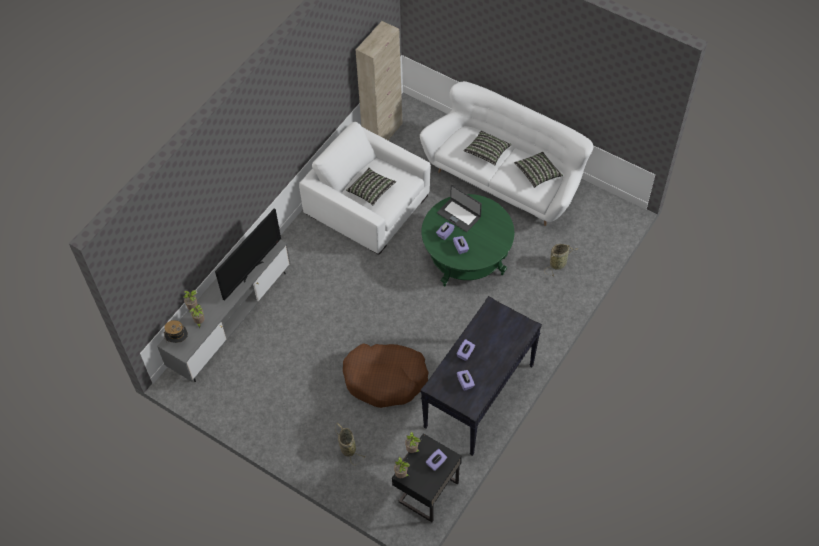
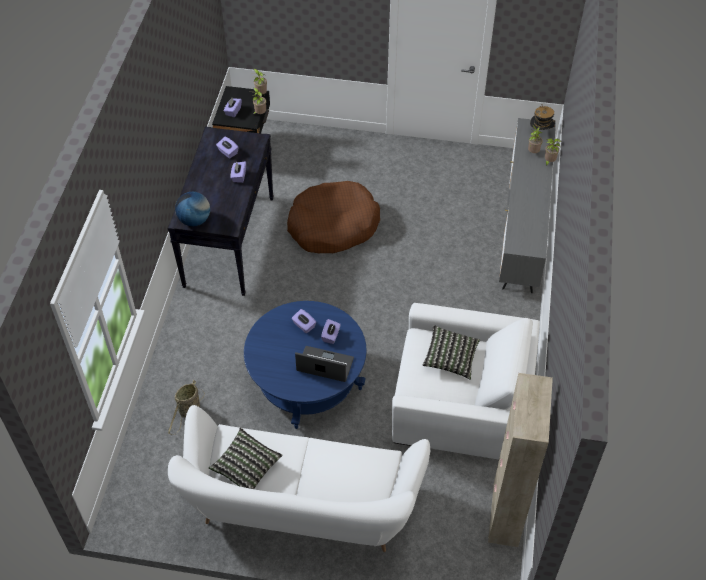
camera: 155 degrees right, 5 degrees down
(251, 270) = (519, 213): television -> none
(347, 448) = (337, 161): basket -> none
(467, 255) = (306, 381): green coffee table -> blue coffee table
(487, 152) = (329, 474): pillow -> none
(517, 323) = (194, 220): none -> globe

